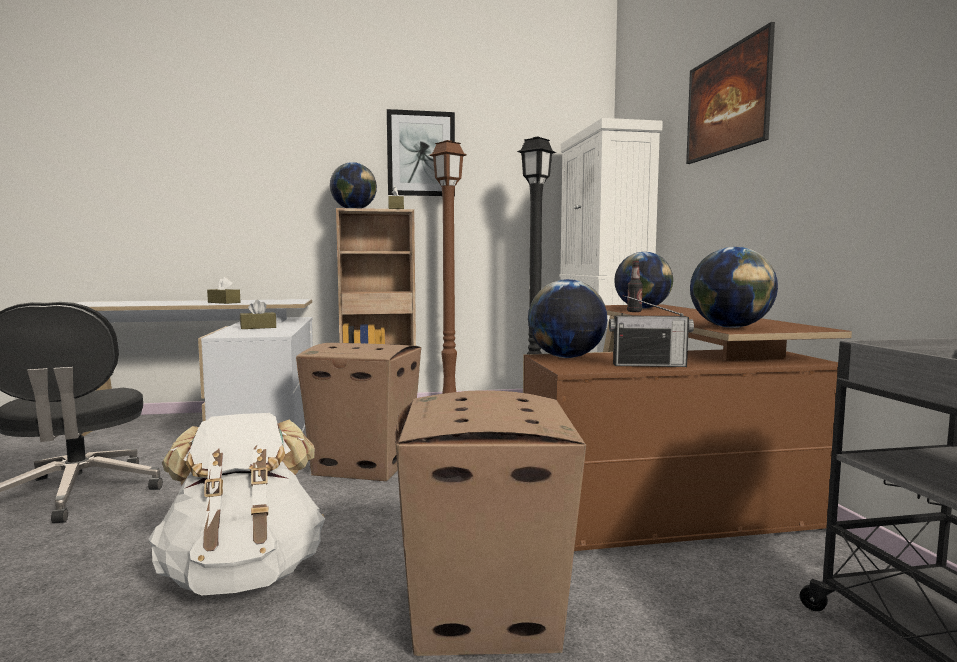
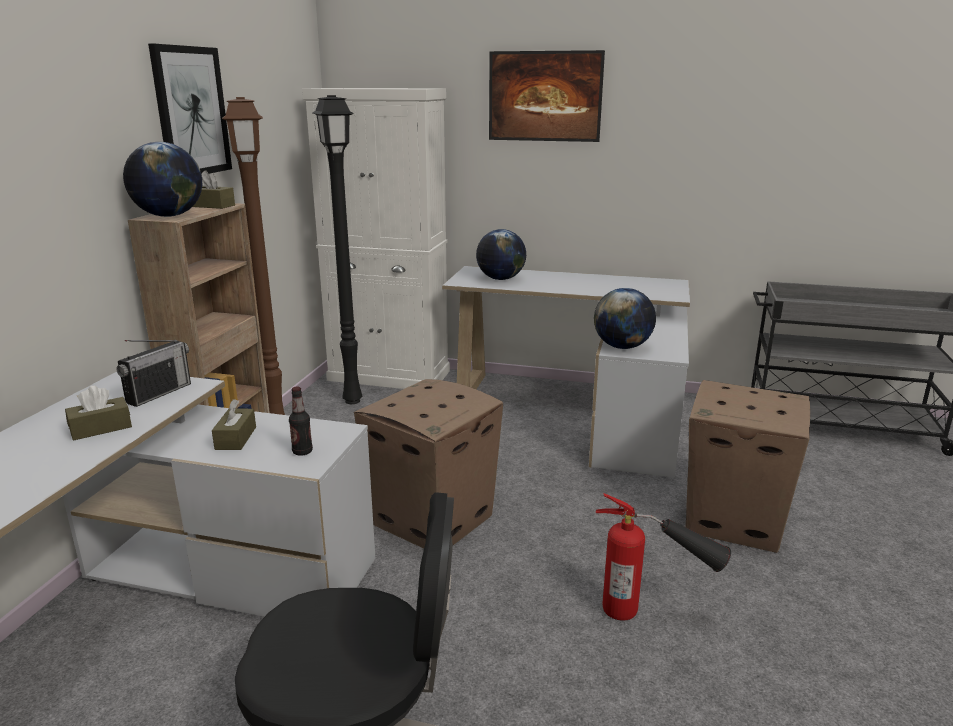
camera: 65 degrees left, 15 degrees up
(244, 575) = (653, 612): white backpack -> fire extinguisher
(634, 311) = (527, 287): bottle -> bottle (302, 452)
(649, 365) = (668, 335): radio -> radio (159, 393)
(664, 484) = (581, 411): brown desk -> white desk
(730, 327) = (658, 294): globe -> none

